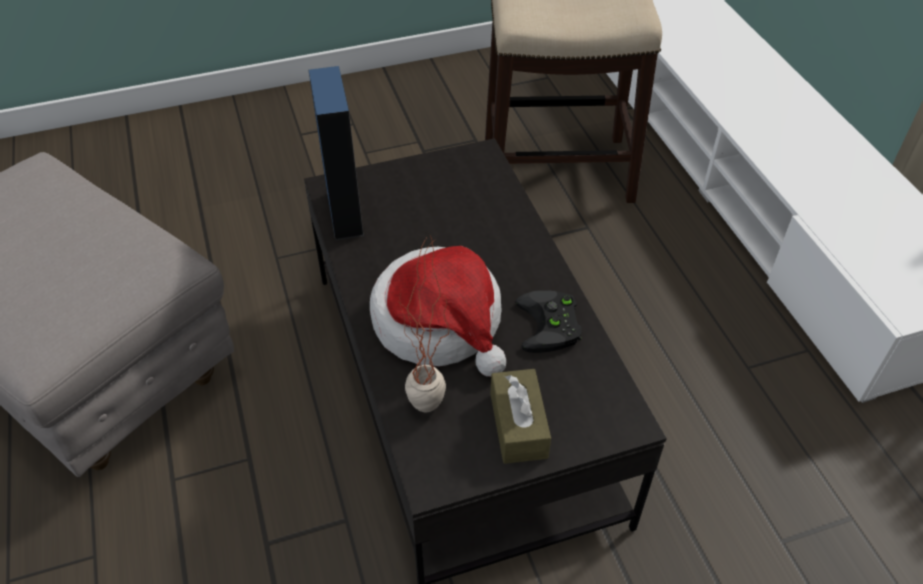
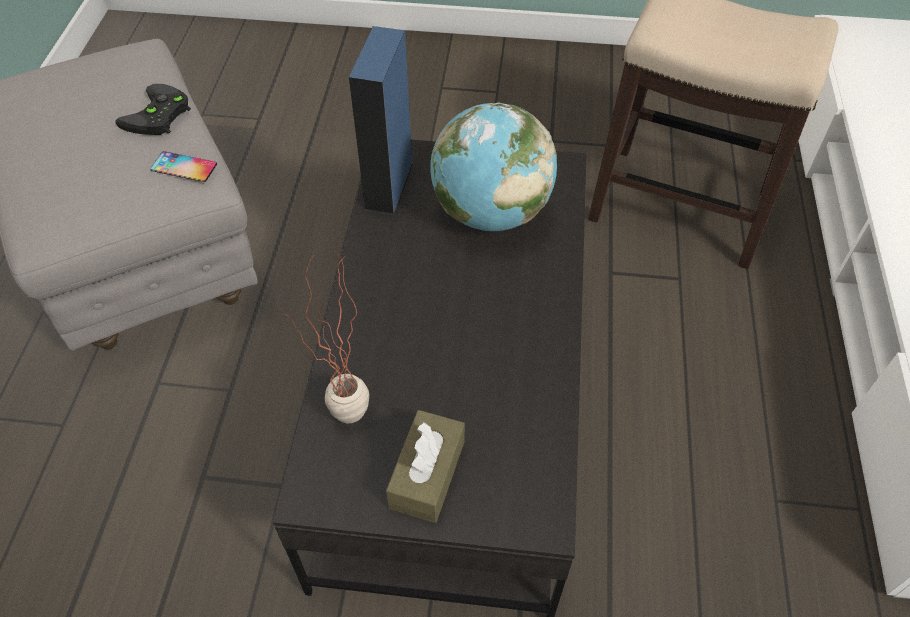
camera: 25 degrees right, 5 degrees up
(150, 253) = (184, 167): none -> phone
(440, 323) = (414, 333): hat -> none
(445, 207) = (490, 212): none -> globe
(551, 326) = (524, 381): black game controller -> black game controller (157, 117)

